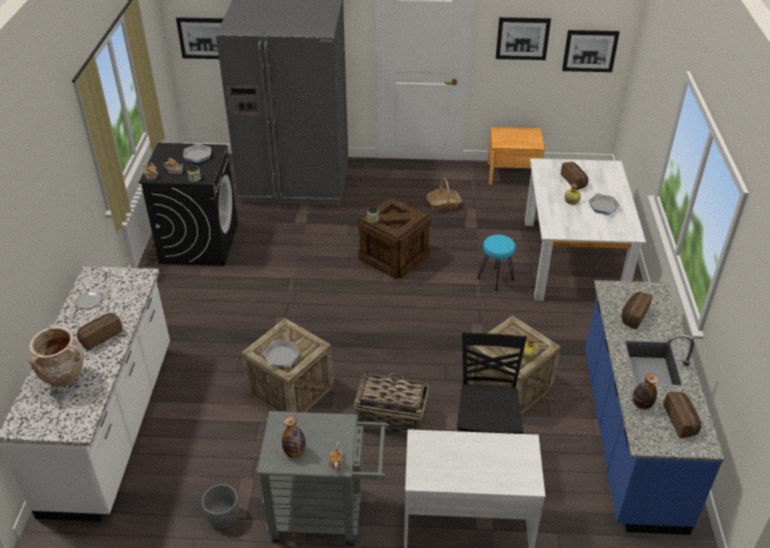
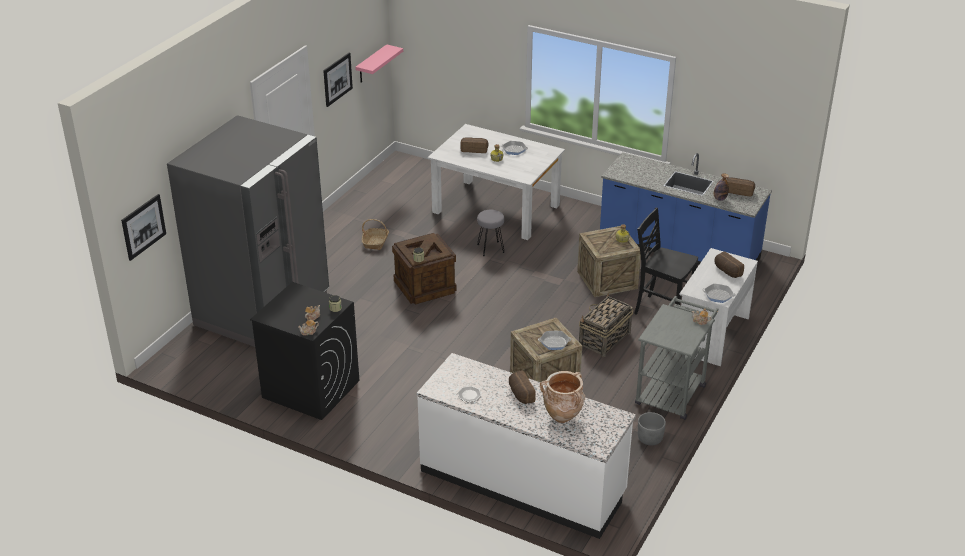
camera: 65 degrees left, 5 degrees down
(197, 156) = (297, 300): frying pan -> frying pan (718, 295)
(295, 452) = (683, 335): bottle -> none
(495, 278) = (490, 248): turquoise stool -> grey stool
(513, 174) = (365, 196): brown nightstand -> none
(590, 51) = (371, 64): picture -> pink shelf
(633, 315) = (644, 174): bread -> bread (727, 271)

